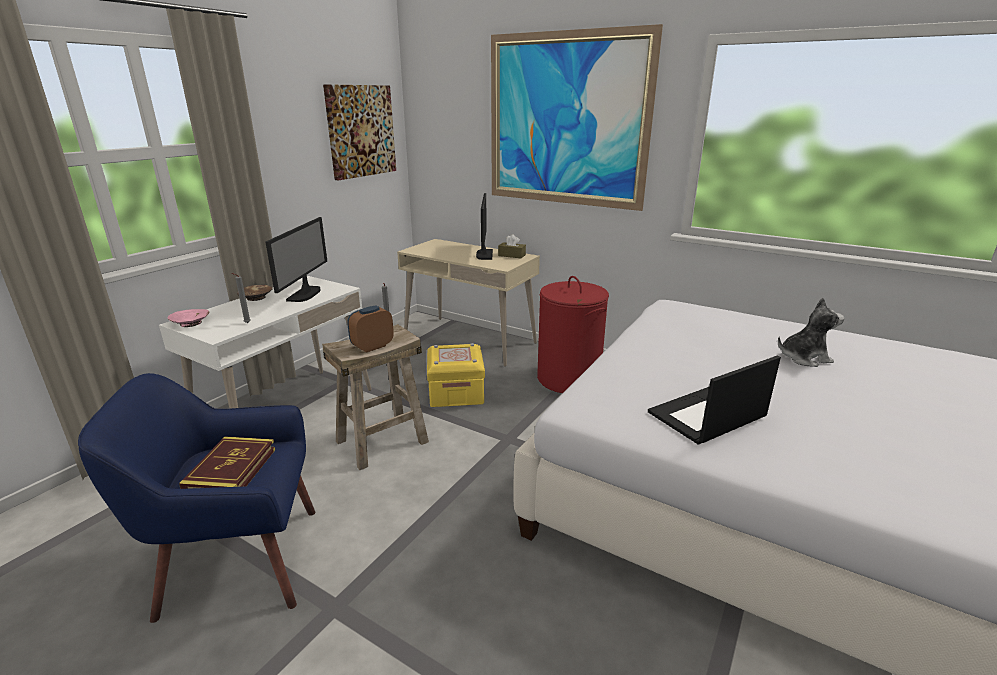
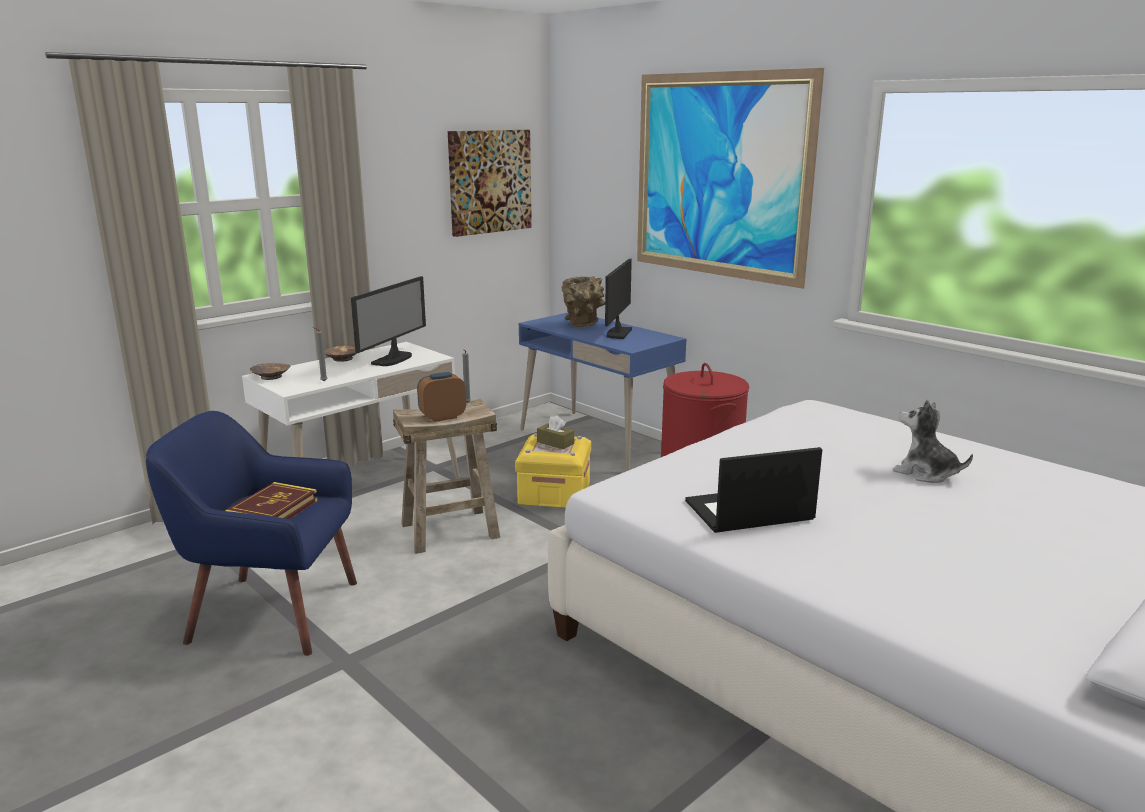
camera: 15 degrees right, 5 degrees down
(191, 323) = (271, 377): pink bowl -> brown bowl
(451, 250) = (582, 325): none -> brown vase
(470, 340) = (598, 440): beige desk -> blue desk
(511, 255) = (651, 336): brown tissue box -> brown tissue box (555, 443)
(803, 358) = (925, 473): plush toy -> plush toy turned 150 degrees counterclockwise

